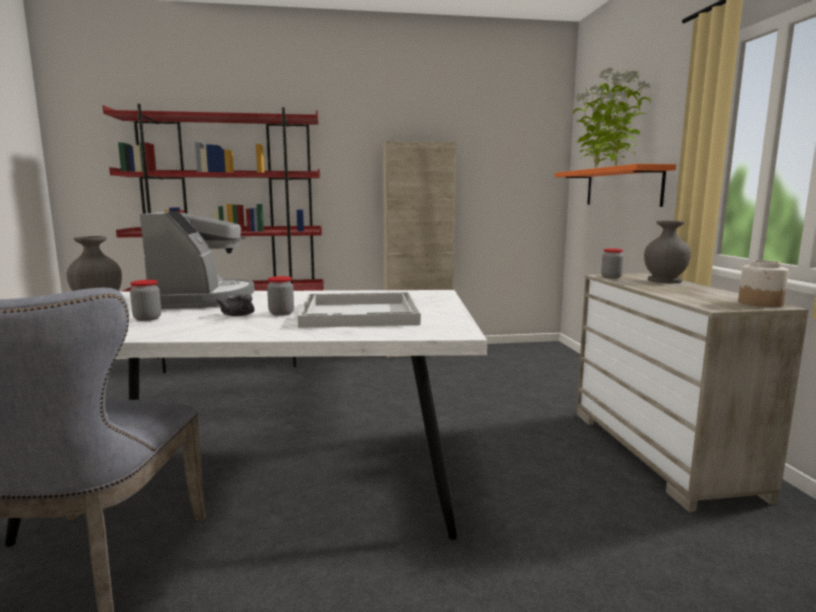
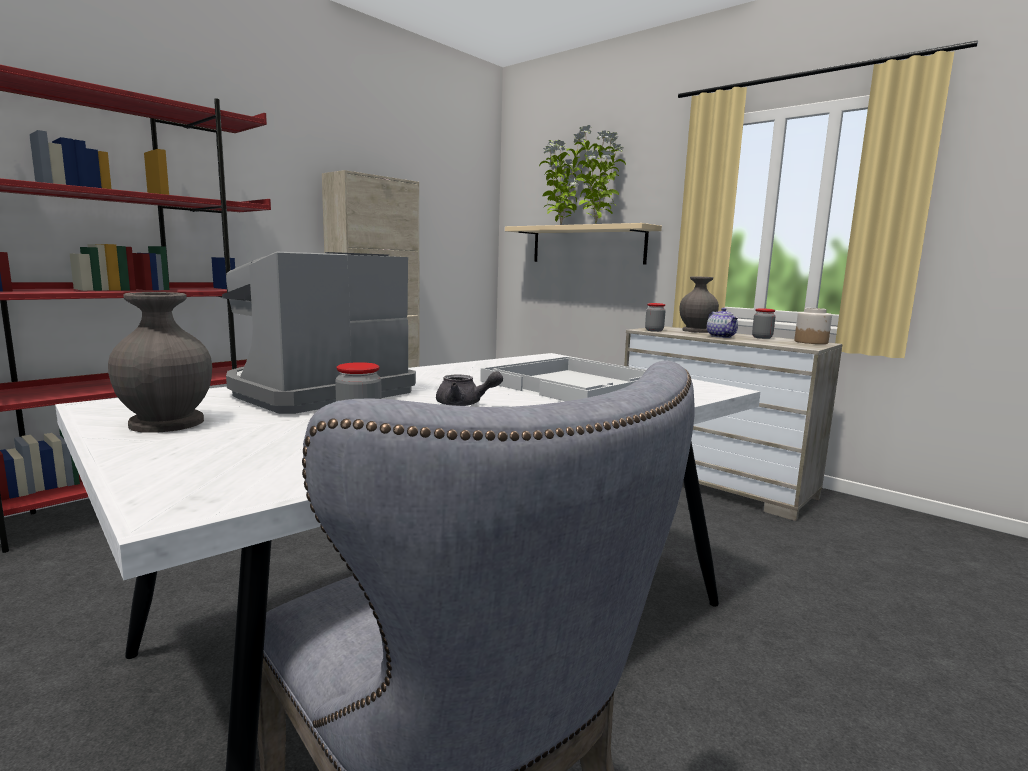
camera: 40 degrees left, 0 degrees up
(202, 299) = (317, 393): coffee machine -> coffee machine turned 90 degrees counterclockwise
(281, 313) = (501, 395): jar -> jar (762, 337)
(622, 187) = (587, 245): orange shelf -> beige shelf
(662, 288) = (721, 336): none -> teapot

